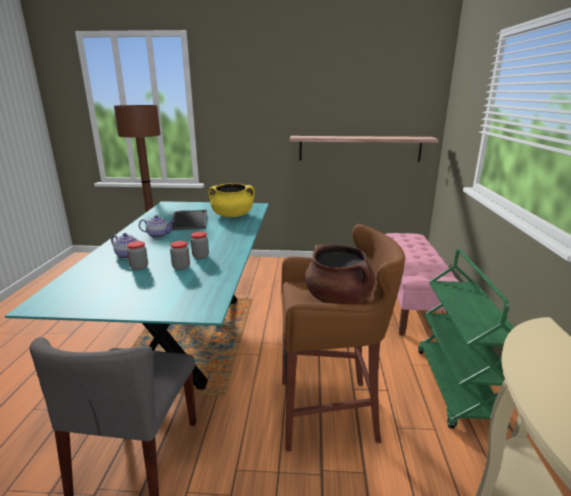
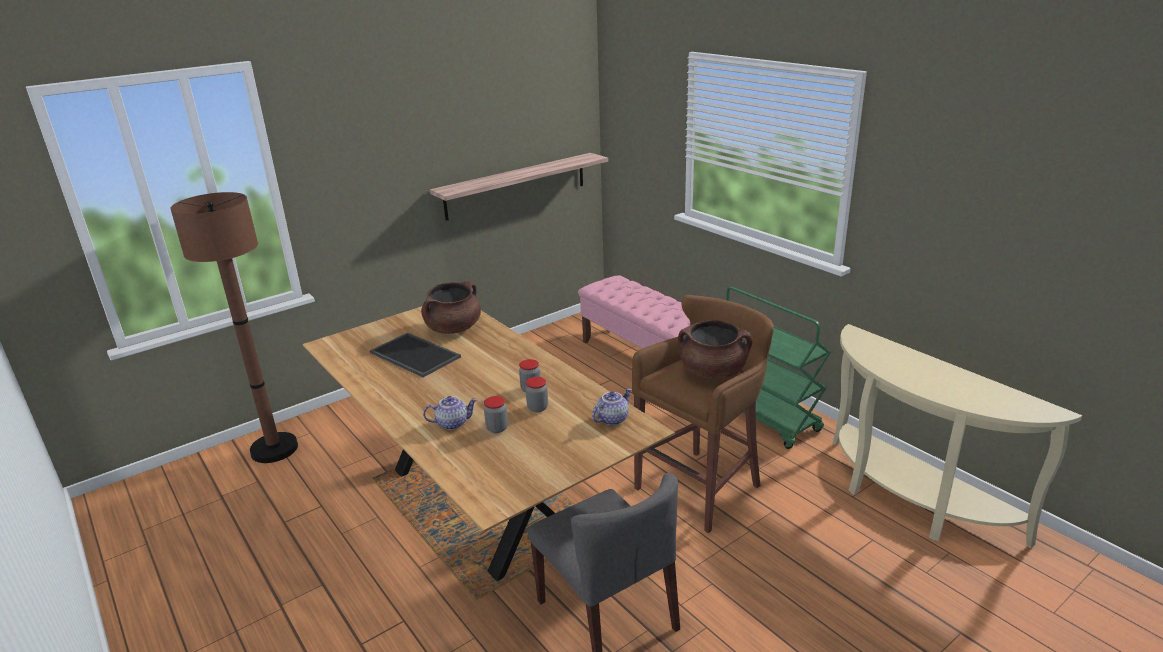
camera: 40 degrees left, 5 degrees up
(158, 235) = (426, 388): teapot -> teapot (612, 419)
(190, 336) = (481, 502): turquoise dining table -> brown dining table
(232, 215) = (453, 328): yellow cooking pot -> brown cooking pot

